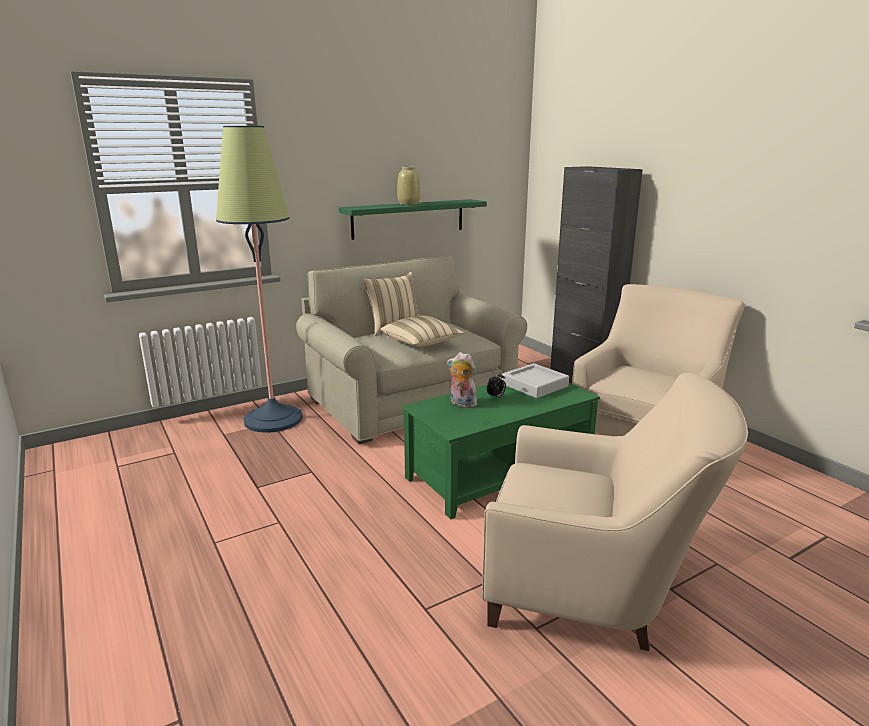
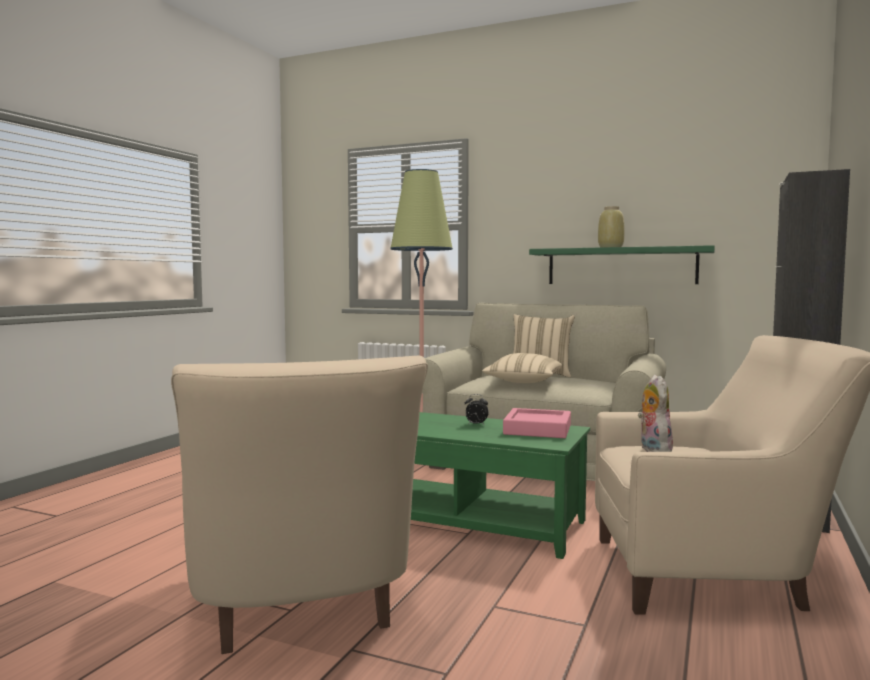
camera: 55 degrees right, 15 degrees down
(461, 404) = (435, 420): plush toy -> plush toy (652, 450)
(534, 385) = (537, 429): grey tray -> pink tray

